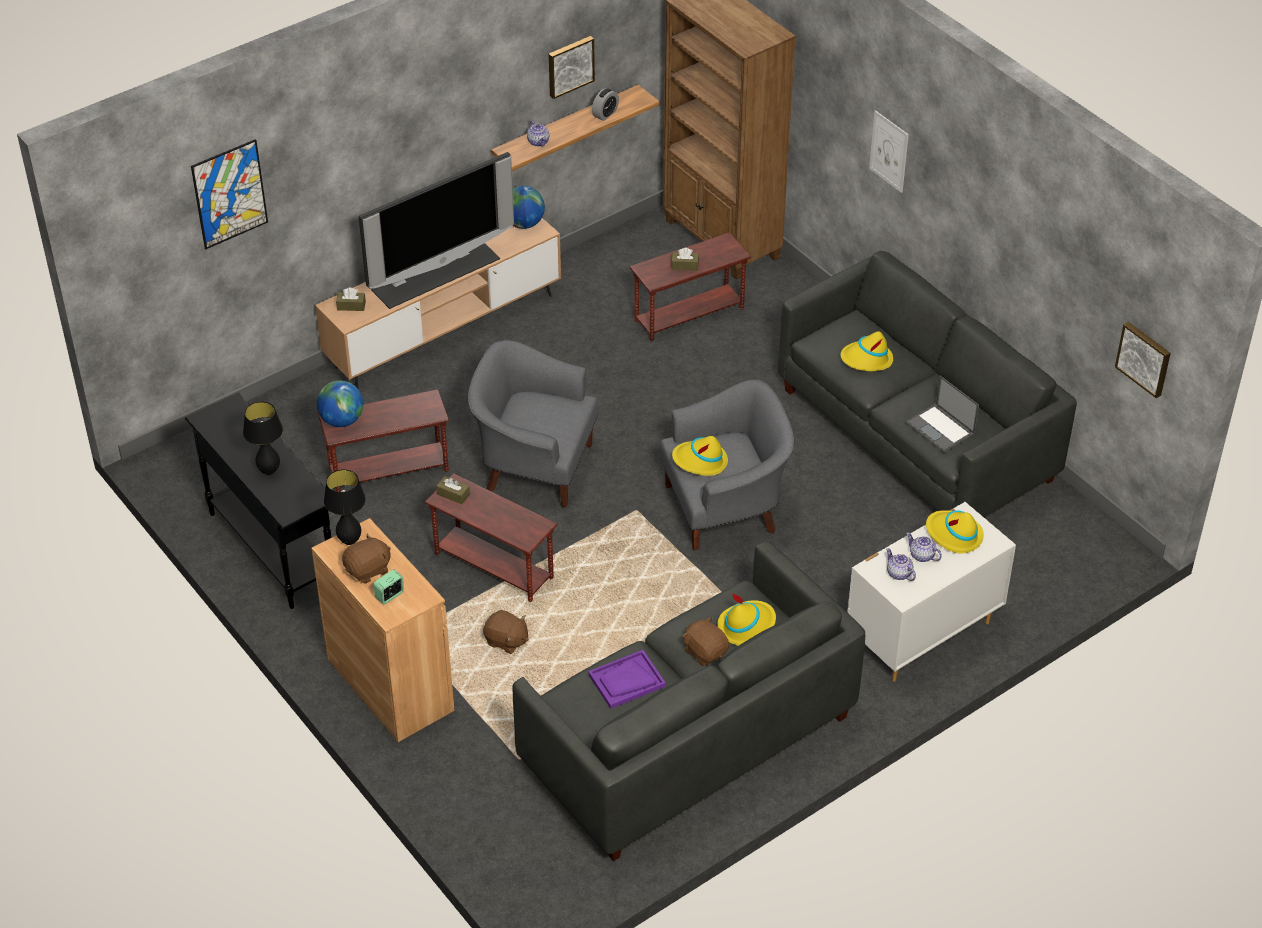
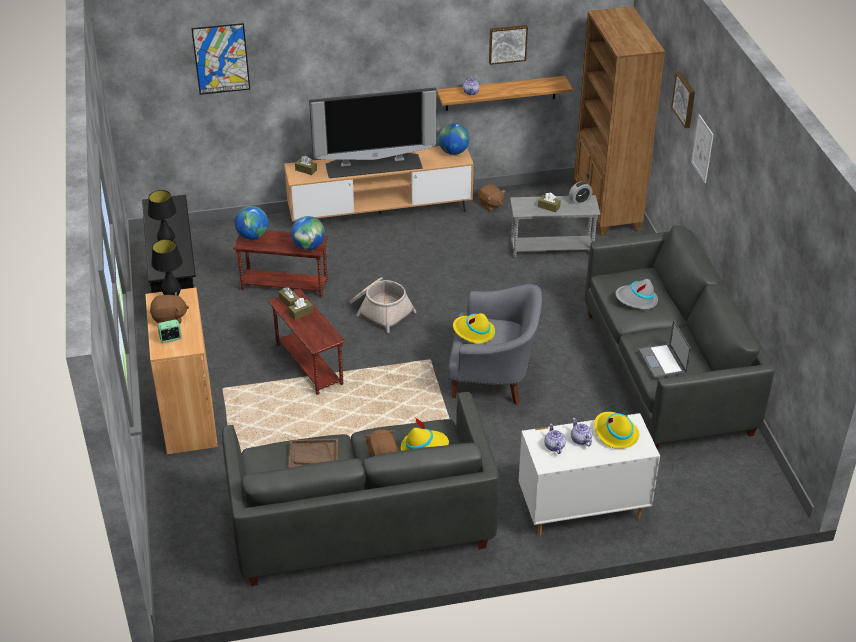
camera: 25 degrees right, 5 degrees down
(425, 412) = (309, 246): none -> globe
(478, 505) = (301, 313): none -> brown tissue box
(506, 641) = (283, 414): brown plush toy -> brown plush toy (490, 204)
(534, 466) = (380, 310): grey armchair -> basket
(605, 114) = (529, 87): alarm clock -> alarm clock (579, 200)
(626, 681) = (313, 456): purple tray -> brown tray
(688, 315) = (551, 248): brown side table -> grey side table
(866, 359) = (636, 300): yellow hat -> grey hat
(1144, 358) = (818, 340): picture -> picture (685, 99)

